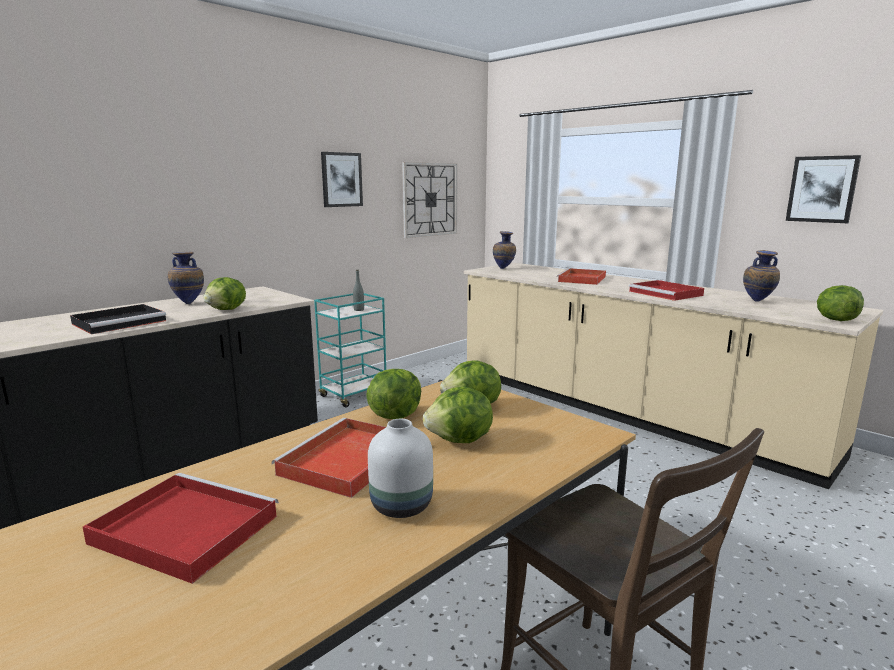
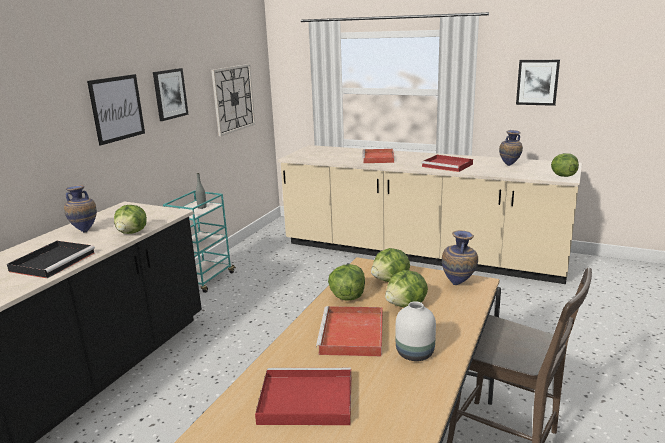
camera: 20 degrees left, 5 degrees up
(268, 184) = (117, 108): none -> picture
(504, 269) = (308, 154): vase -> vase (458, 285)

